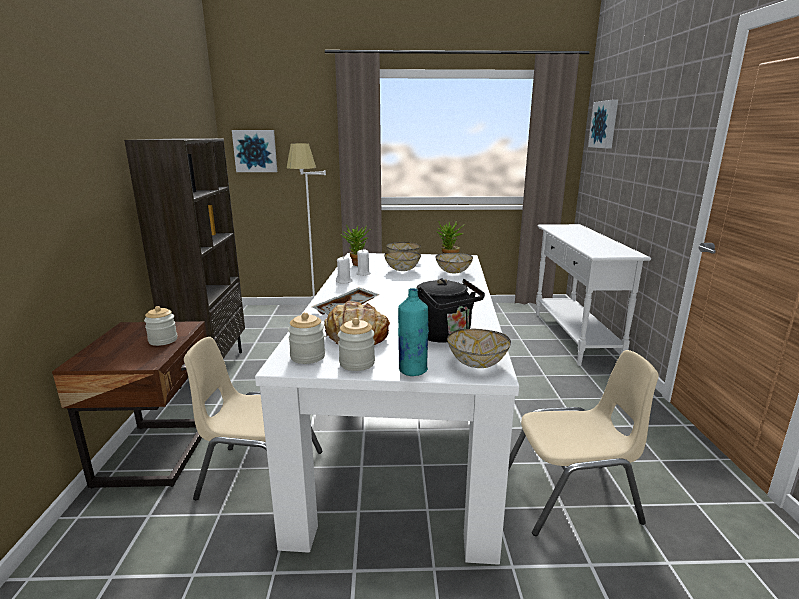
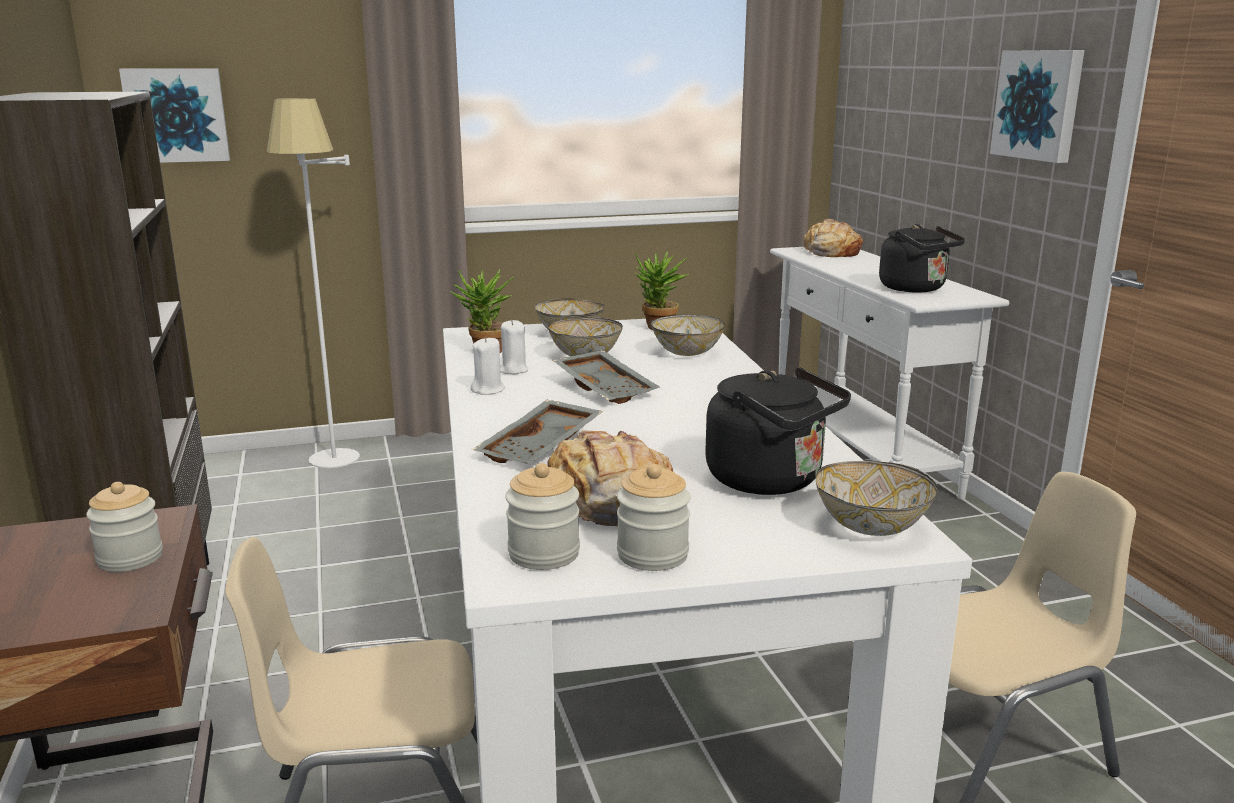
camera: 15 degrees left, 0 degrees up
(400, 285) = (607, 388): none -> grey tray
(412, 370) = (768, 555): turquoise bottle -> none
(568, 228) = (830, 252): none -> bread
(600, 248) = (916, 289): none -> black kettle
(605, 124) = (884, 58): picture -> picture (1039, 105)

